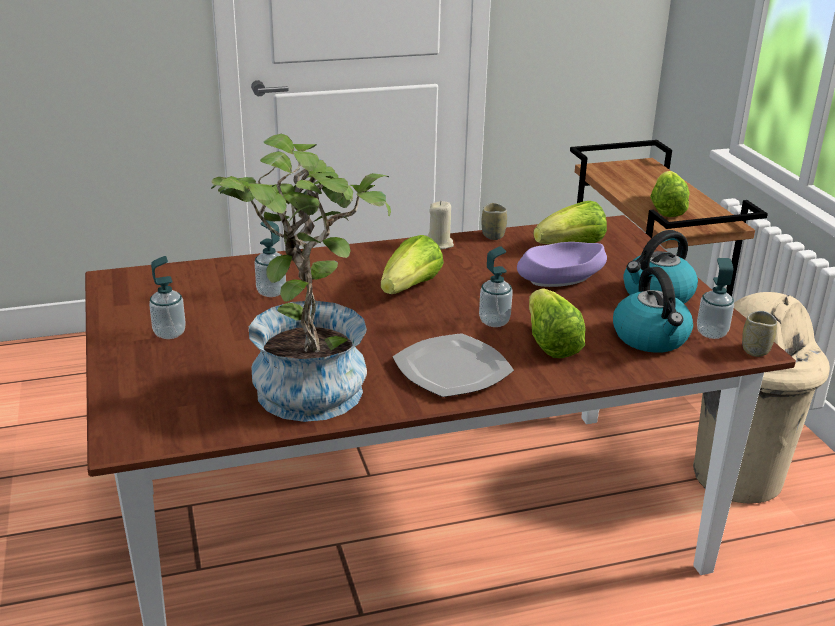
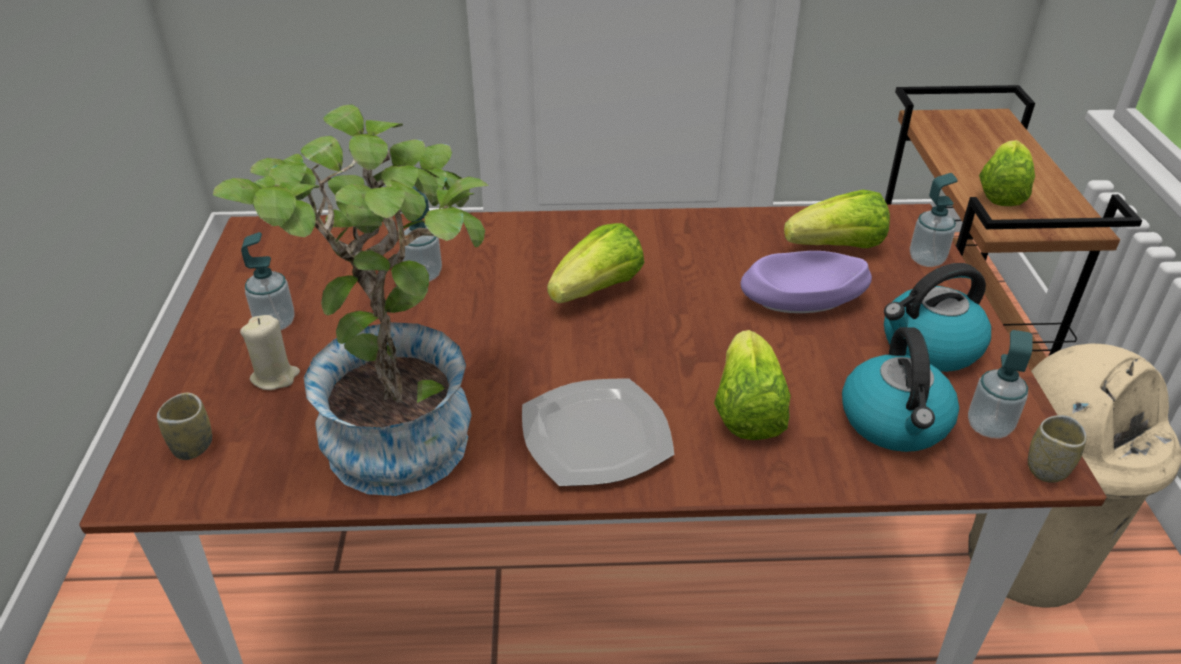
camera: 15 degrees right, 10 degrees up
(439, 244) = (663, 225): beige candle -> beige candle (275, 377)
(493, 235) = (738, 218): cup -> cup (193, 446)
(494, 321) = (684, 361): soap dispenser -> soap dispenser (926, 259)

